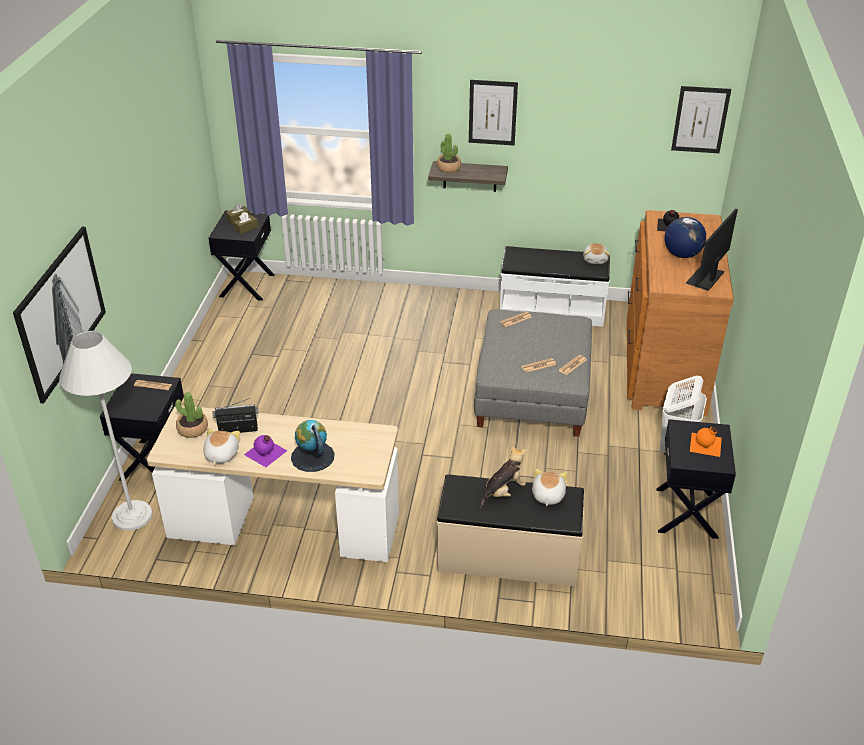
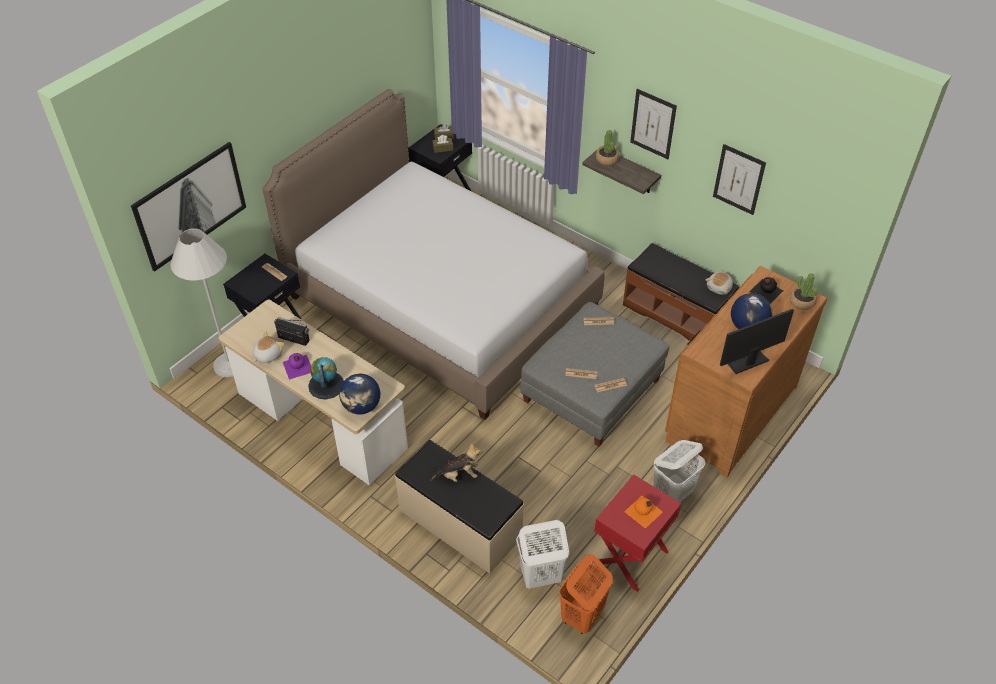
camera: 30 degrees right, 10 degrees up
(192, 429) = (264, 325): potted plant -> potted plant (802, 302)
(324, 375) = (441, 302): none -> bed
(368, 461) = (361, 406): none -> globe
(547, 496) = (488, 494): plush toy -> none
(552, 309) = (676, 314): white bench -> brown bench
(623, 566) = (540, 576): none -> white laundry basket
(687, 513) = (631, 557): black nightstand -> red nightstand
(690, 582) = (582, 616): none -> orange laundry basket
(700, 119) = (836, 200): picture -> picture (738, 179)

